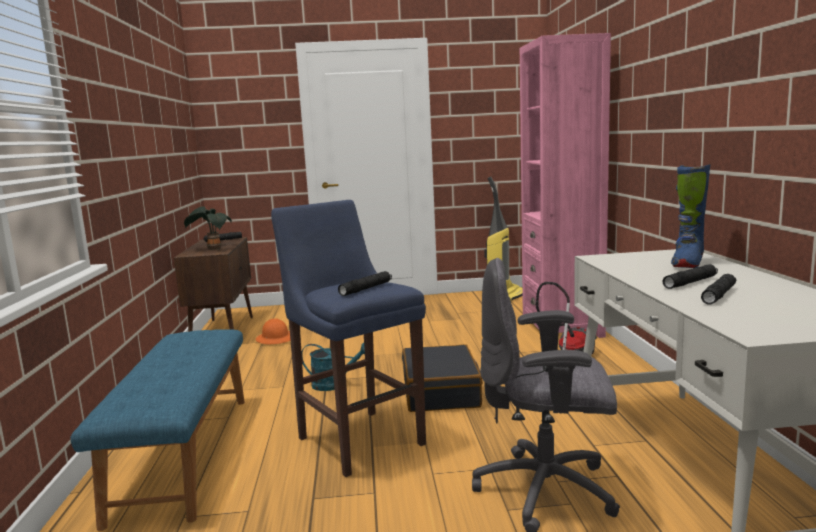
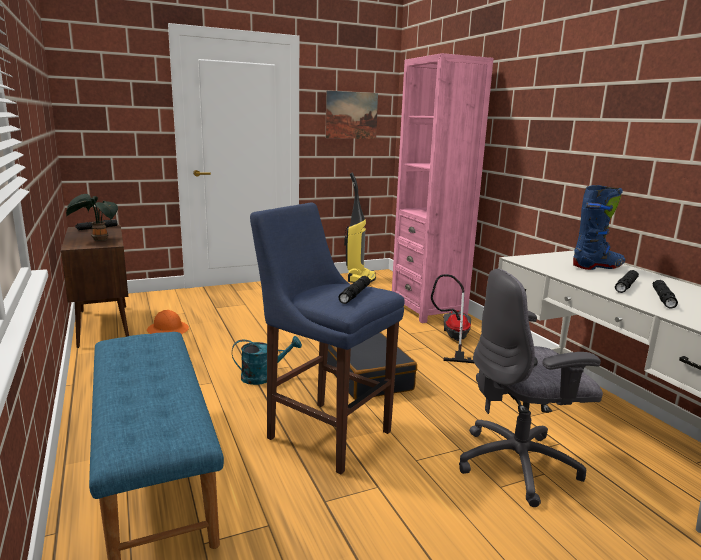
camera: 20 degrees left, 5 degrees up
(490, 114) = (351, 115): none -> picture
(687, 264) = (598, 267): blue boot -> blue boot turned 120 degrees counterclockwise

